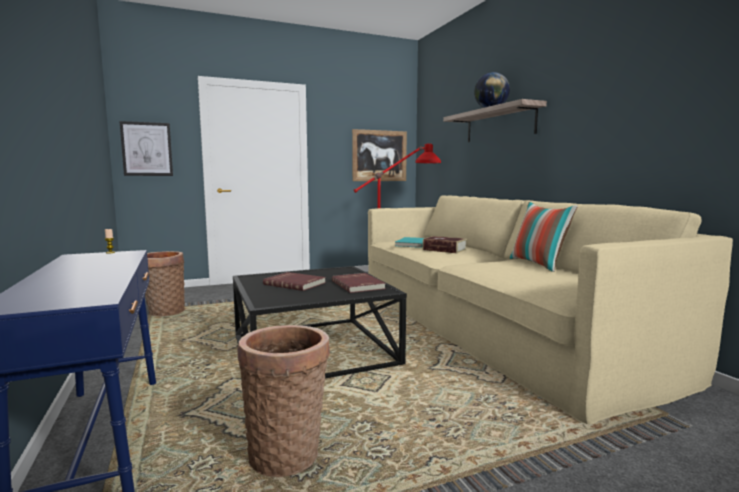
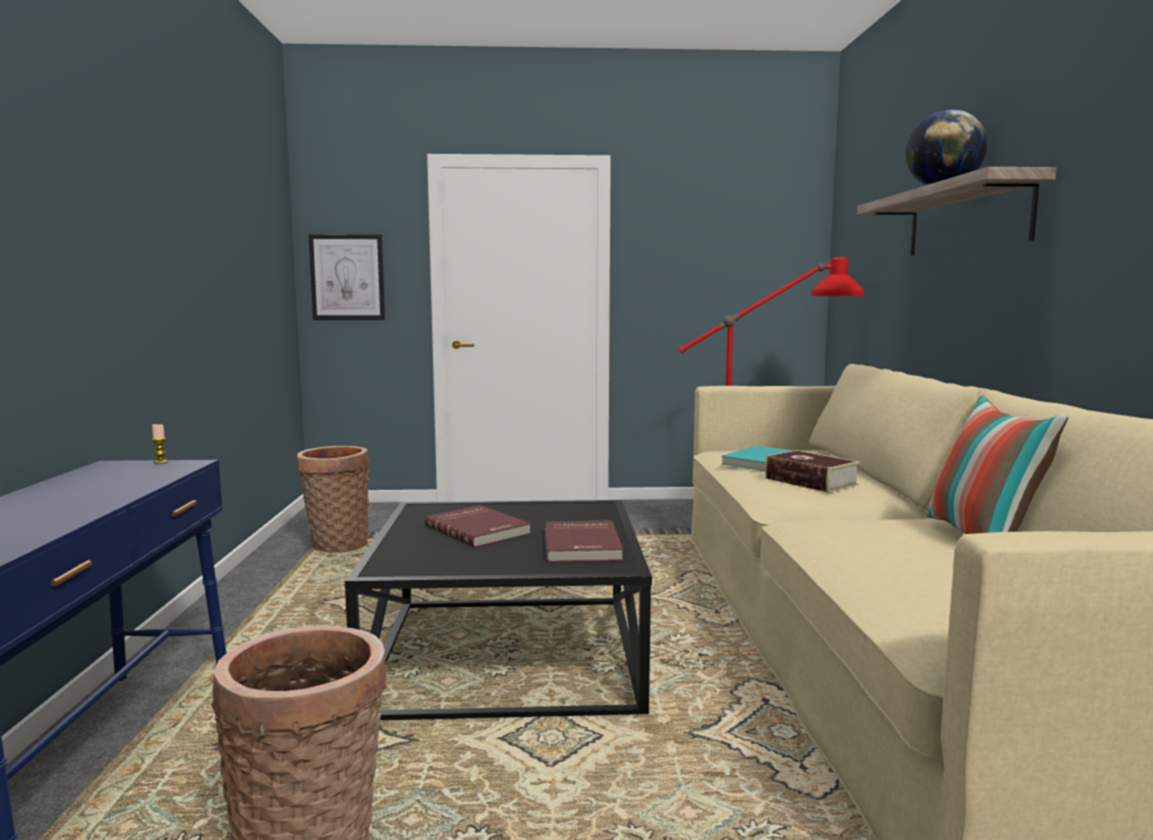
camera: 20 degrees right, 0 degrees up
(379, 156) = (750, 281): picture -> none

